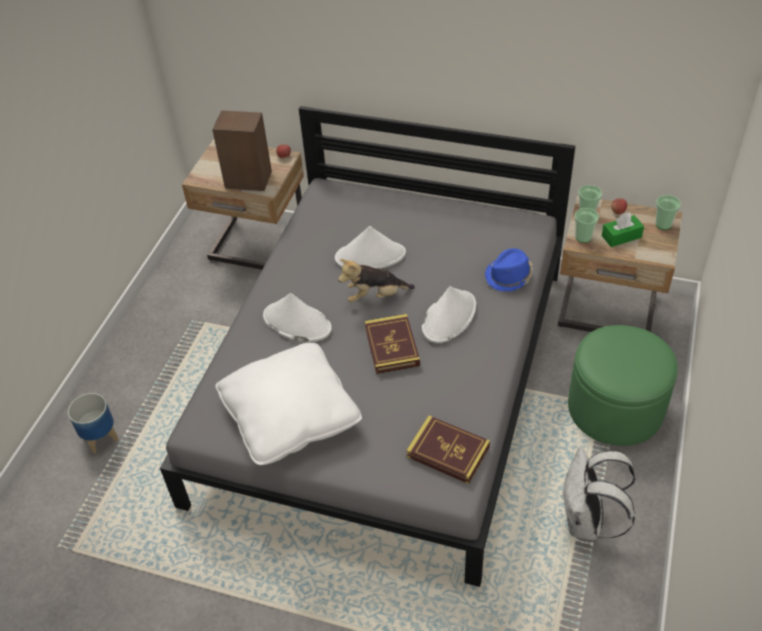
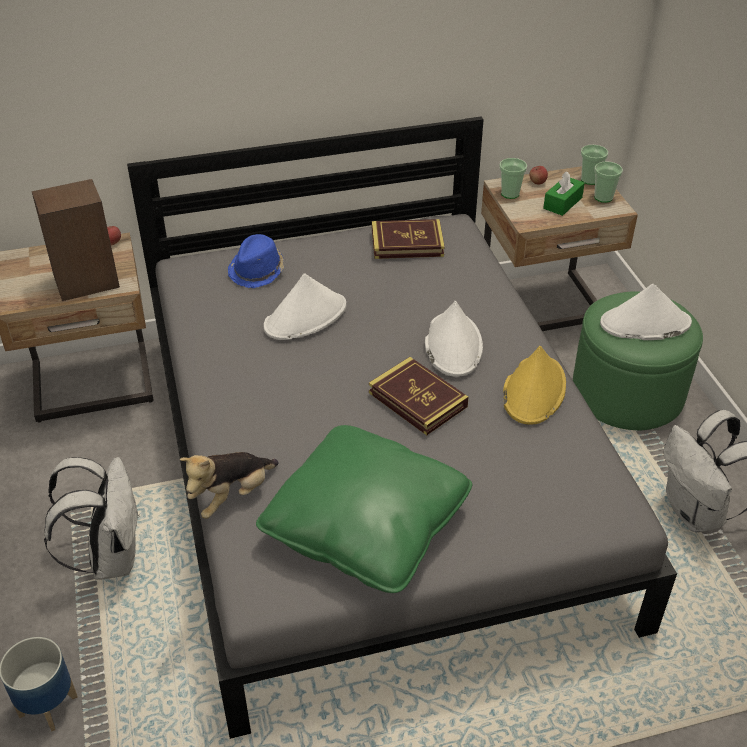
camera: 35 degrees left, 5 degrees down
(190, 366) = (110, 557): none -> white backpack
(290, 416) = (366, 526): white pillow -> green pillow
(296, 323) = (280, 420): white hat -> white hat (644, 324)
(375, 296) = (350, 355): plush toy -> plush toy (232, 496)
(448, 452) = (579, 481): book -> book (407, 243)
(476, 374) = (534, 390): none -> yellow hat
(509, 276) = (478, 282): blue hat -> blue hat (257, 271)
(583, 237) = (527, 215): cup -> cup (603, 197)

